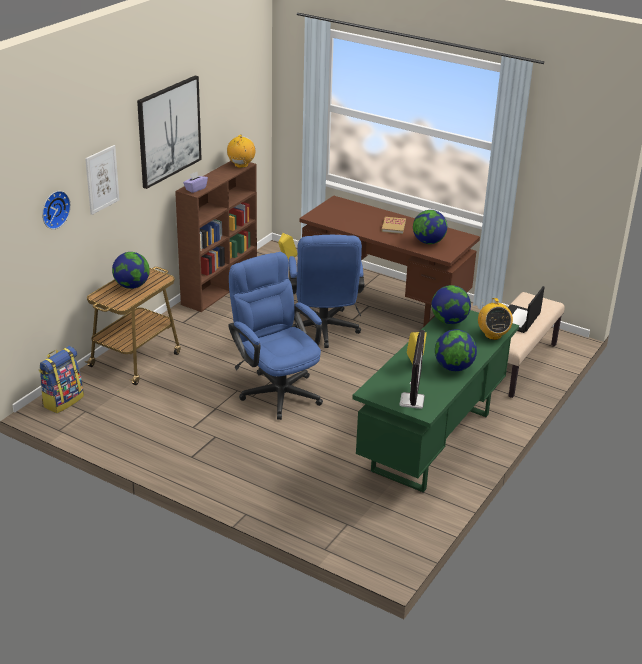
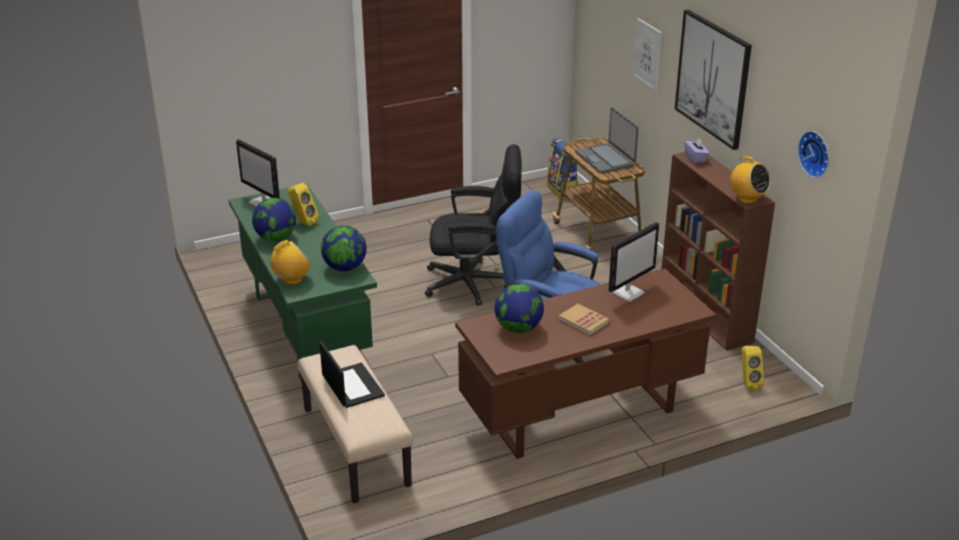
camera: 125 degrees right, 0 degrees up
(54, 209) = (611, 37): wall clock -> wall clock (816, 153)
(132, 286) = (605, 159): globe -> laptop
(276, 389) = (475, 283): blue office chair -> black office chair
(344, 222) = (628, 292): none -> monitor
(493, 335) = (292, 280): radio -> radio turned 120 degrees clockwise

